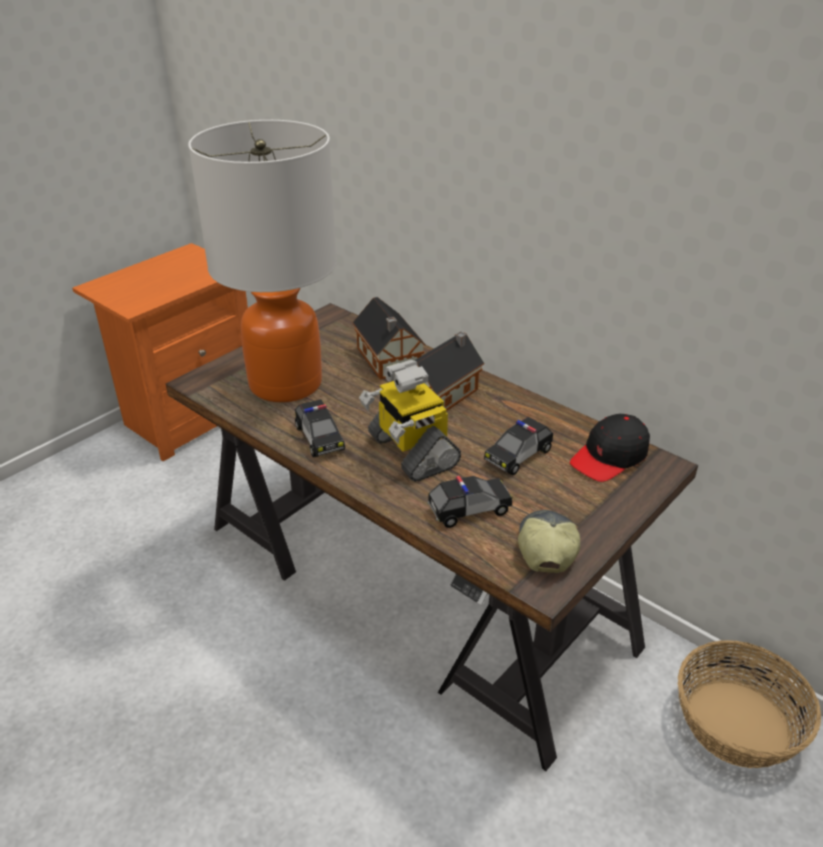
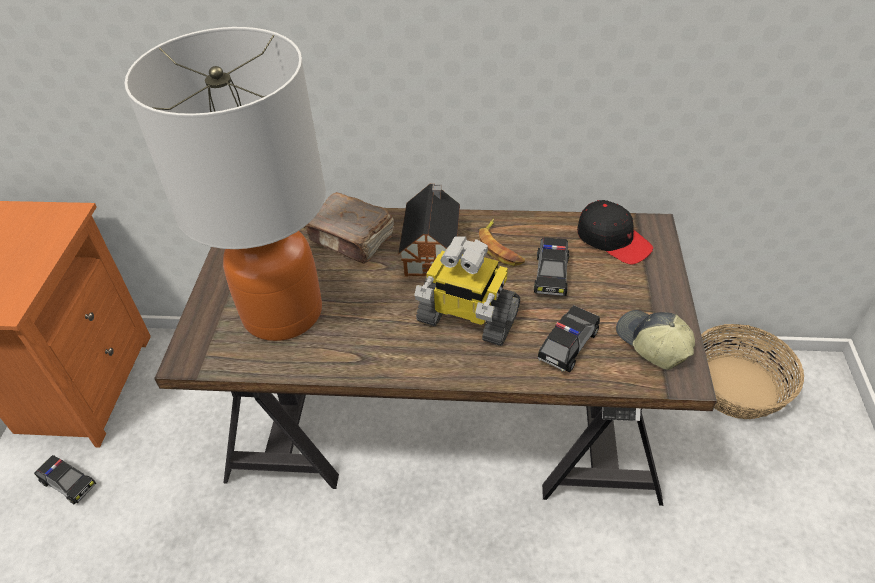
camera: 35 degrees left, 10 degrees up
(319, 438) = (377, 350): toy car -> toy car (68, 483)
(389, 360) = (352, 239): toy house -> brown book
(499, 417) = (500, 248): none -> banana
(609, 457) = (613, 240): black cap -> black cap turned 60 degrees counterclockwise

